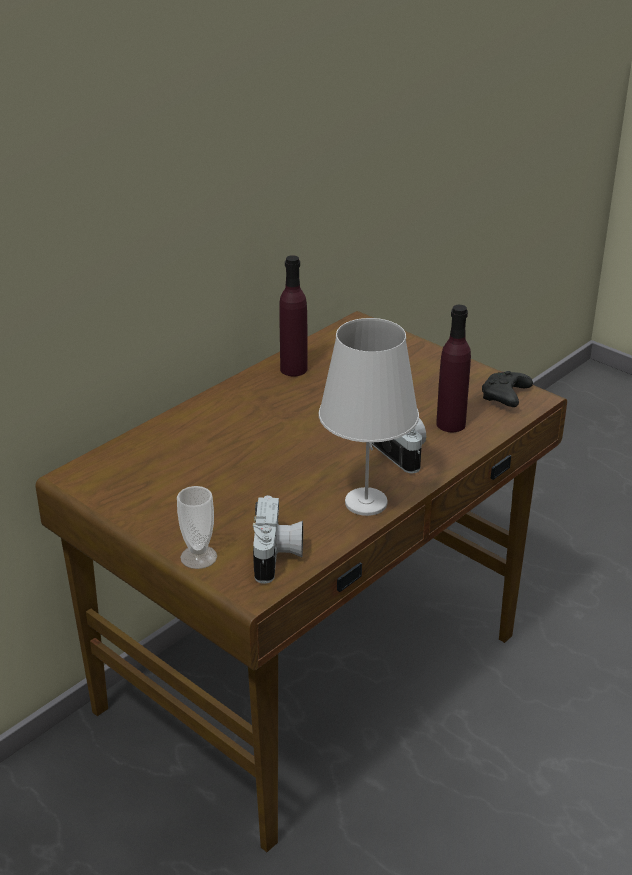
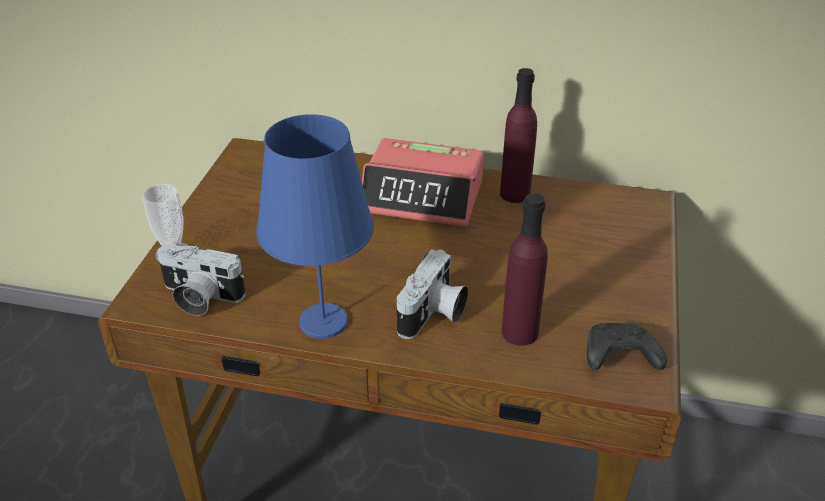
camera: 60 degrees right, 5 degrees up
(252, 409) = (423, 196): none -> alarm clock
(278, 557) = (199, 297): camera -> camera turned 45 degrees clockwise
(365, 502) = (324, 321): white table lamp -> blue table lamp

